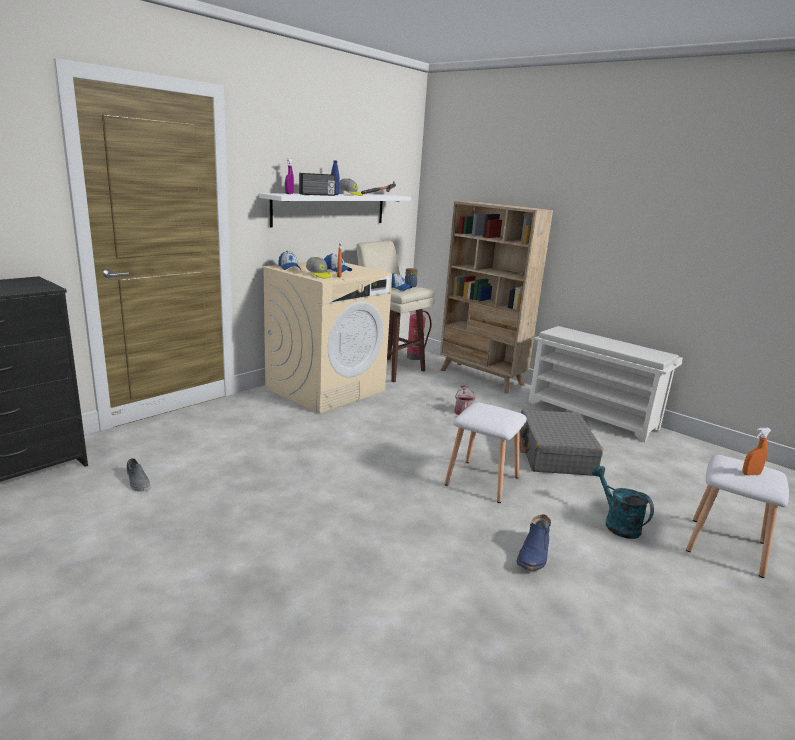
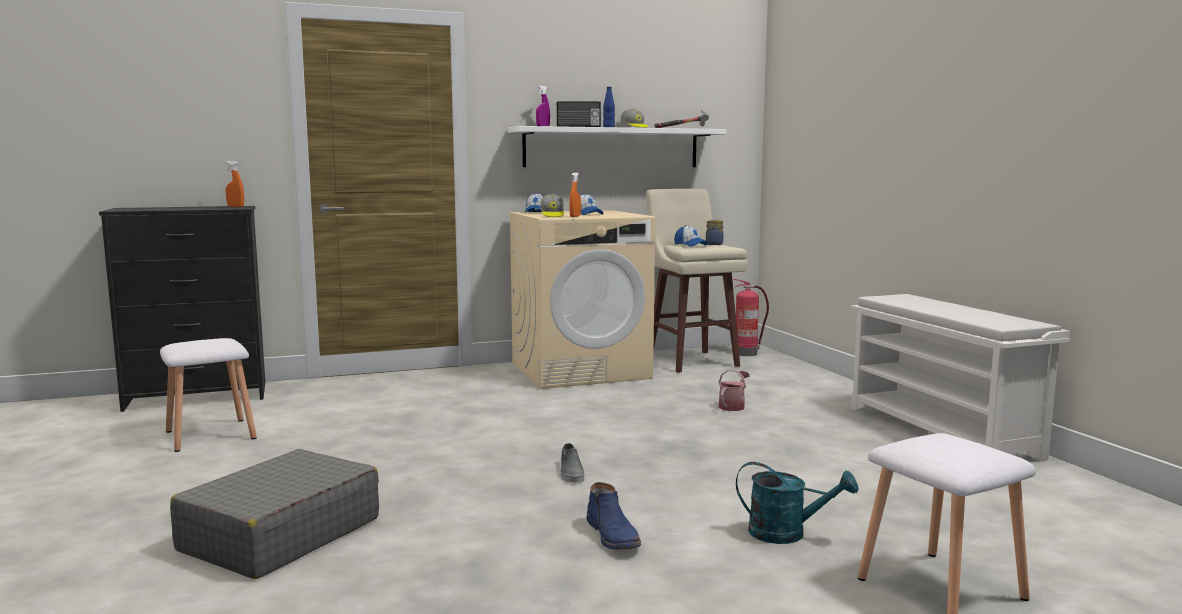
camera: 30 degrees right, 10 degrees down
(137, 481) = (287, 414): grey shoe -> grey shoe (571, 472)
(481, 378) = (816, 379): beige bookcase -> none
(483, 481) = (655, 467): white stool -> white stool (212, 435)
(534, 555) = (614, 536): blue boot -> blue boot turned 75 degrees counterclockwise
(554, 454) = (804, 459): grey suitcase -> grey suitcase (280, 535)
(617, 523) = (787, 534): turquoise watering can -> turquoise watering can turned 105 degrees clockwise
(751, 474) = (944, 450): orange spray bottle -> orange spray bottle (235, 207)

